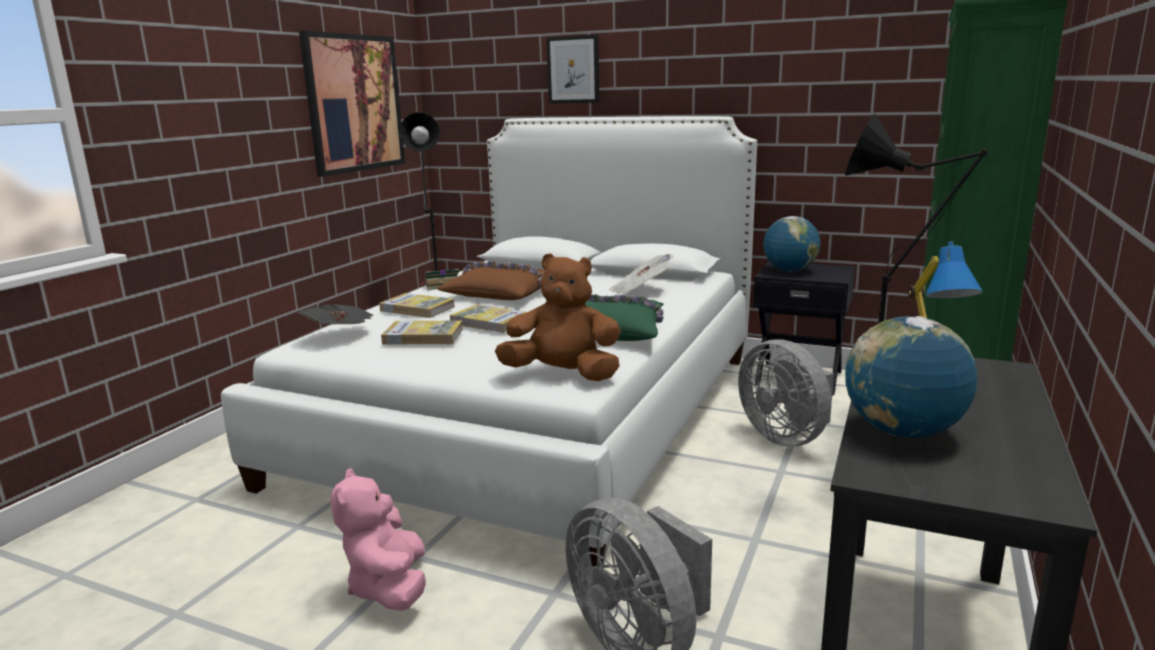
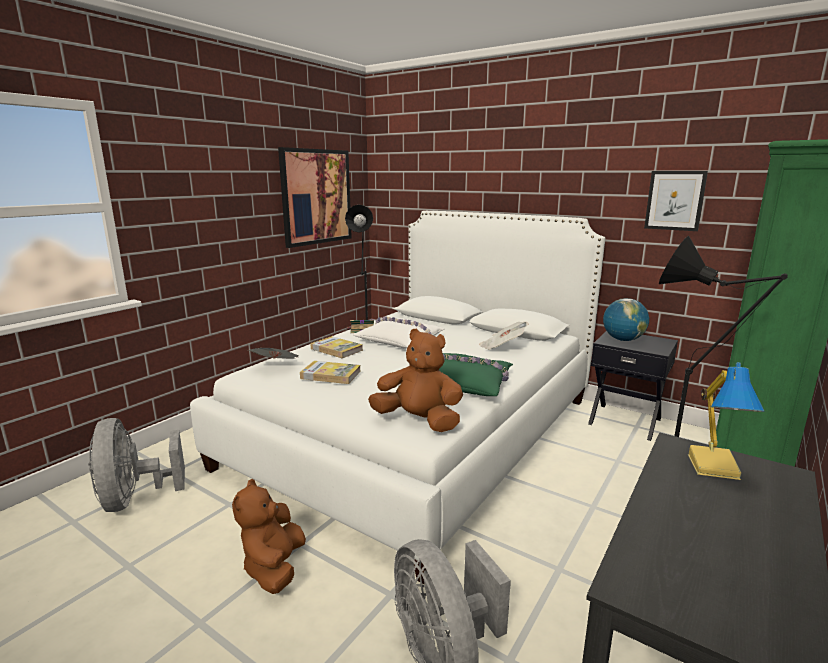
camera: 10 degrees right, 0 degrees up
(389, 587) = (274, 568): pink plush toy -> brown plush toy
(489, 322) = (382, 366): book -> none
(502, 293) = (400, 340): brown pillow -> white pillow
(573, 70) = (472, 177): picture -> picture (674, 200)
(786, 437) = (604, 474): grey fan -> grey fan (135, 498)
(902, 432) = (670, 539): globe -> none

